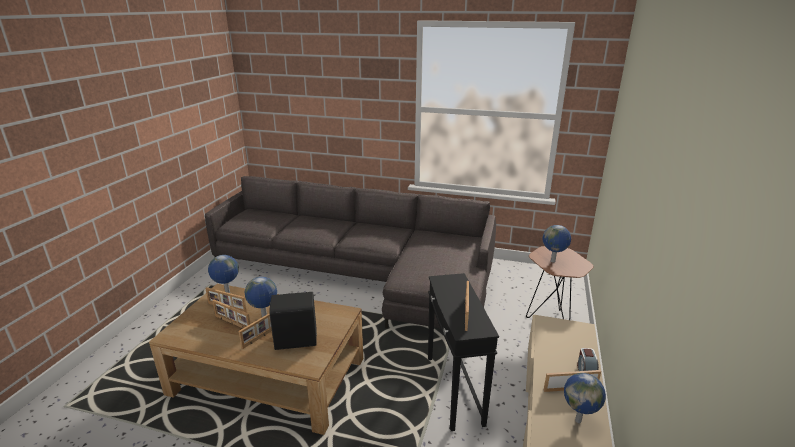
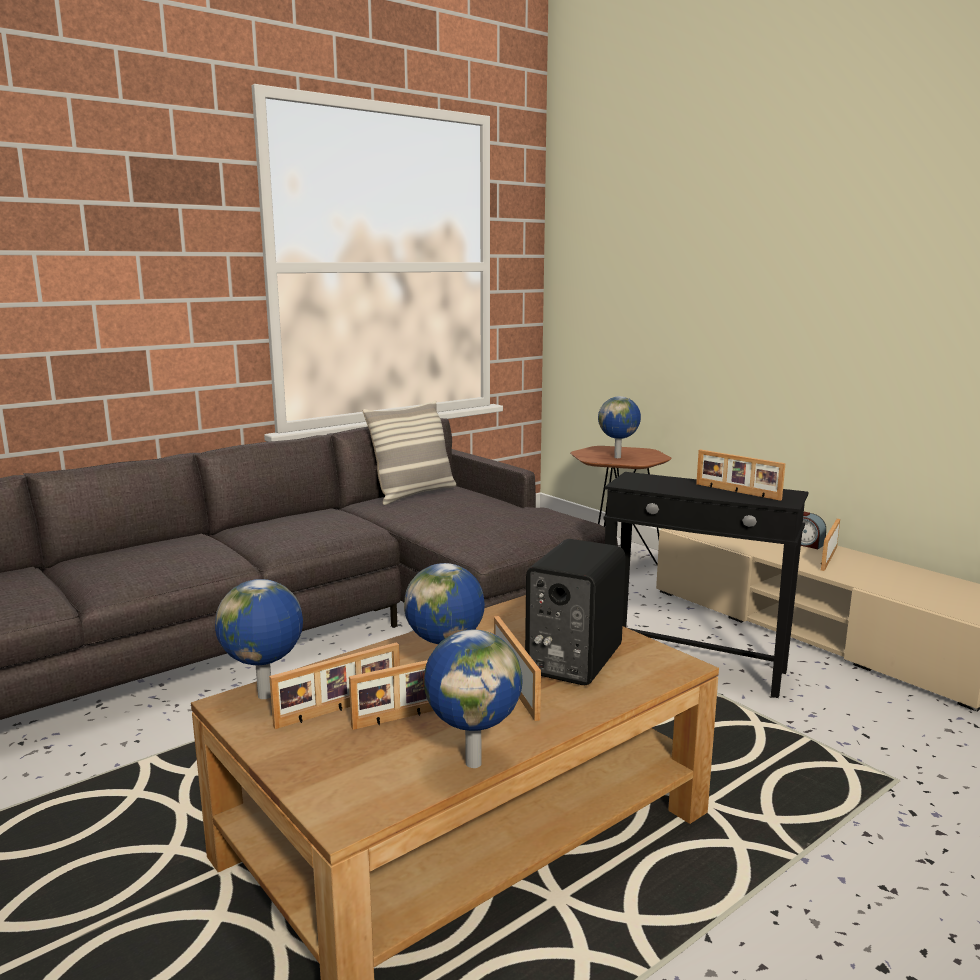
camera: 55 degrees left, 10 degrees down
(448, 236) = (413, 494): none -> pillow
(579, 420) = (887, 572): globe -> globe (473, 762)

